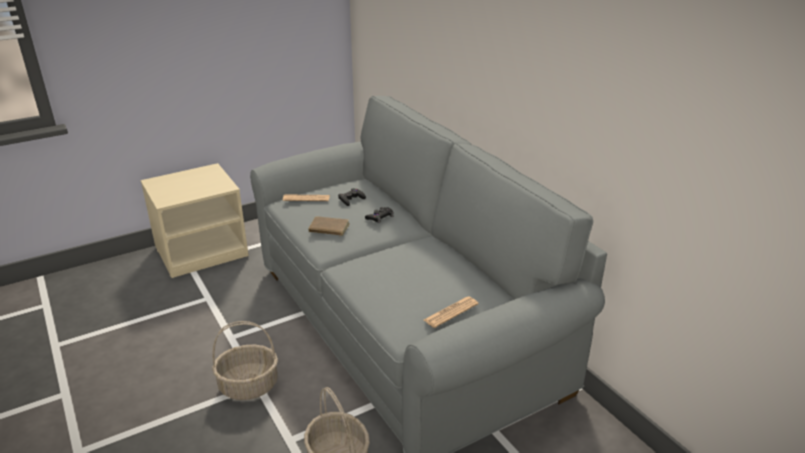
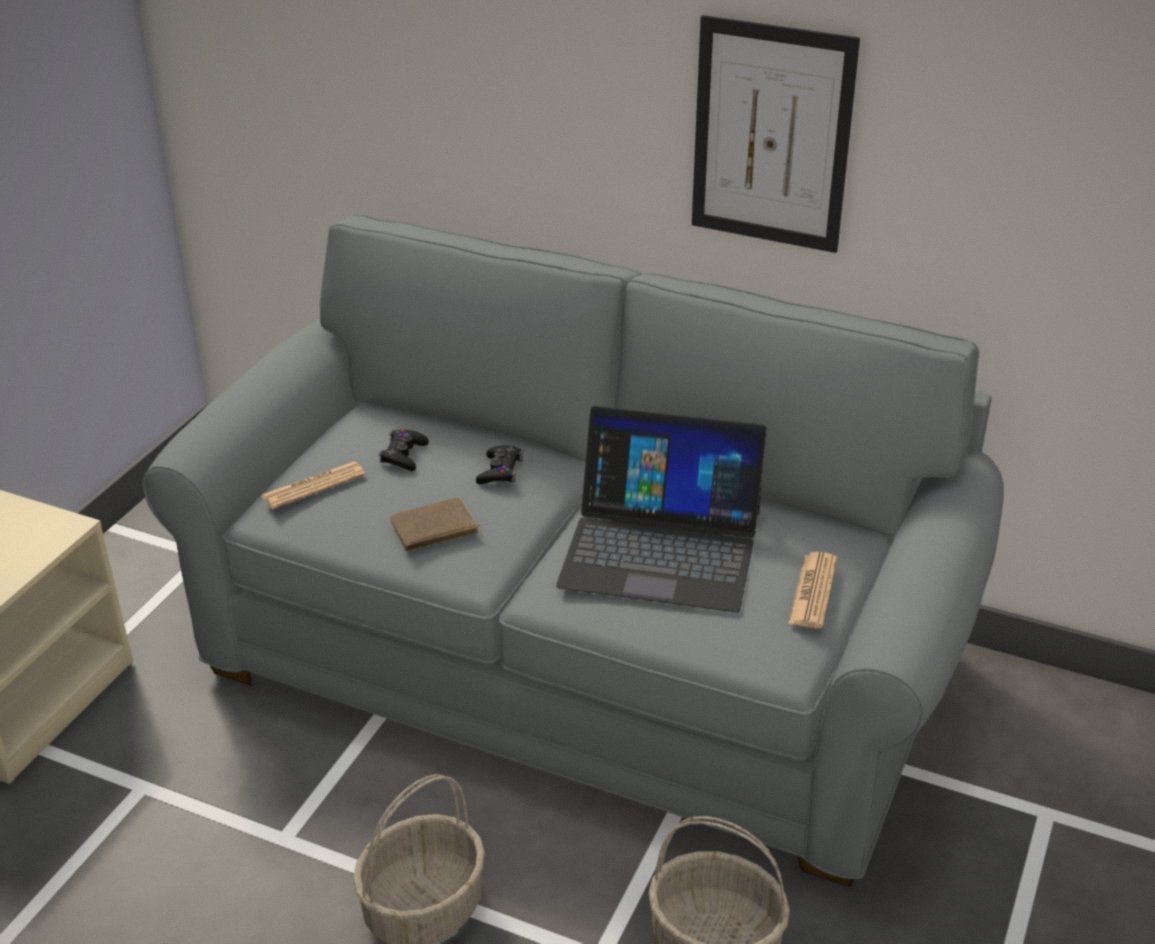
camera: 35 degrees left, 5 degrees up
(407, 269) = (661, 547): none -> laptop
(531, 84) = (771, 135): none -> picture

